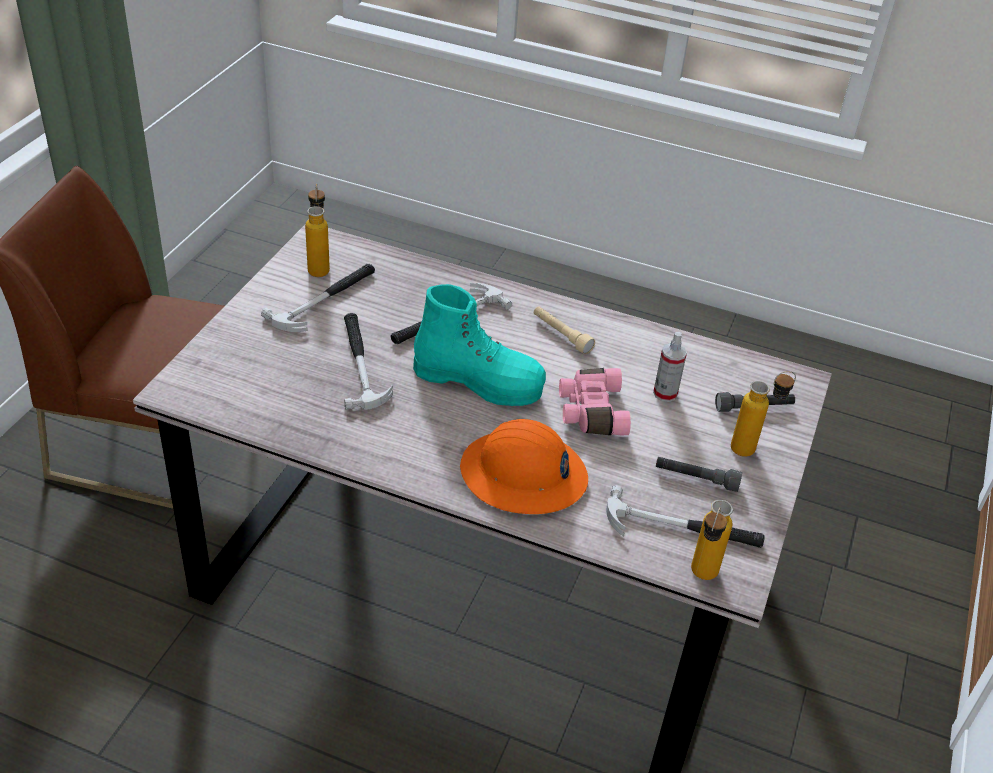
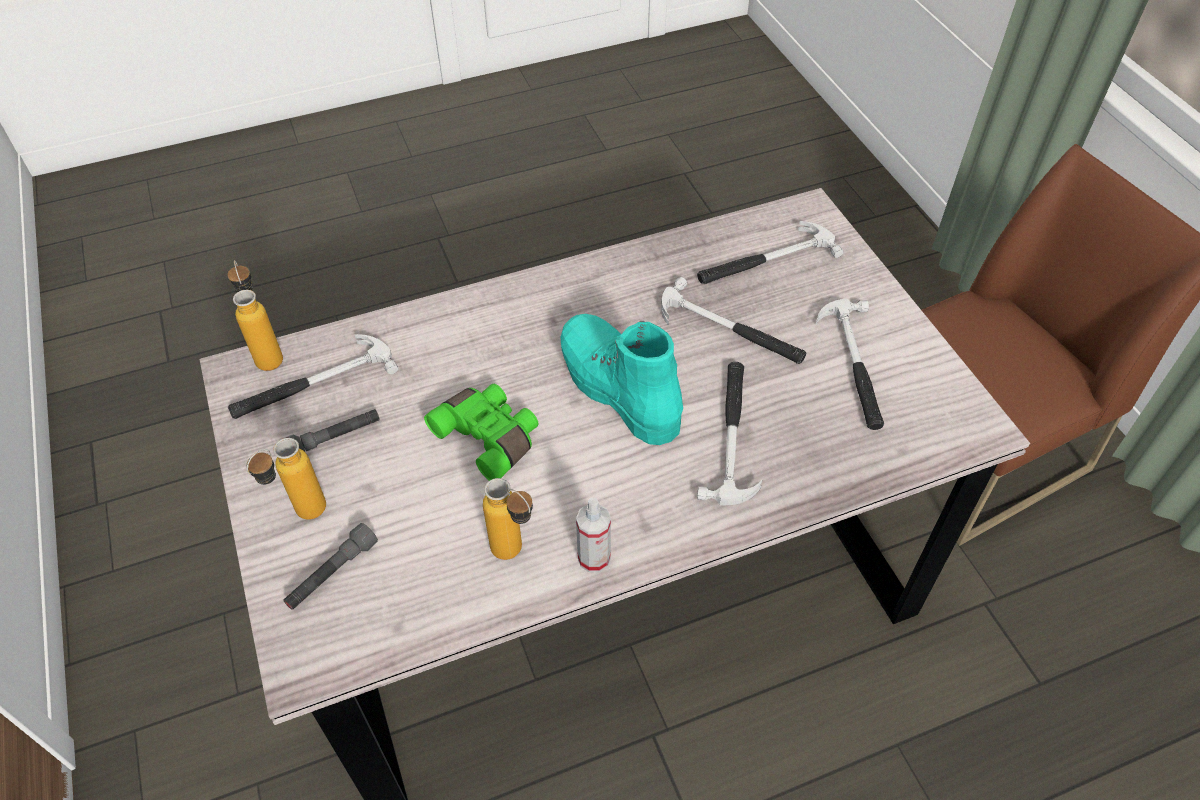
camera: 140 degrees right, 10 degrees up
(265, 383) = (765, 261): none -> hammer
(319, 266) = (922, 396): bottle -> bottle (515, 555)
(479, 381) = (618, 390): turquoise boot -> turquoise boot turned 75 degrees clockwise
(523, 475) = (483, 335): orange hard hat -> none
(561, 335) = (610, 508): beige flashlight -> none
(590, 411) = (490, 437): pink binoculars -> green binoculars
(665, 393) = (438, 517): spray bottle -> spray bottle (594, 558)

